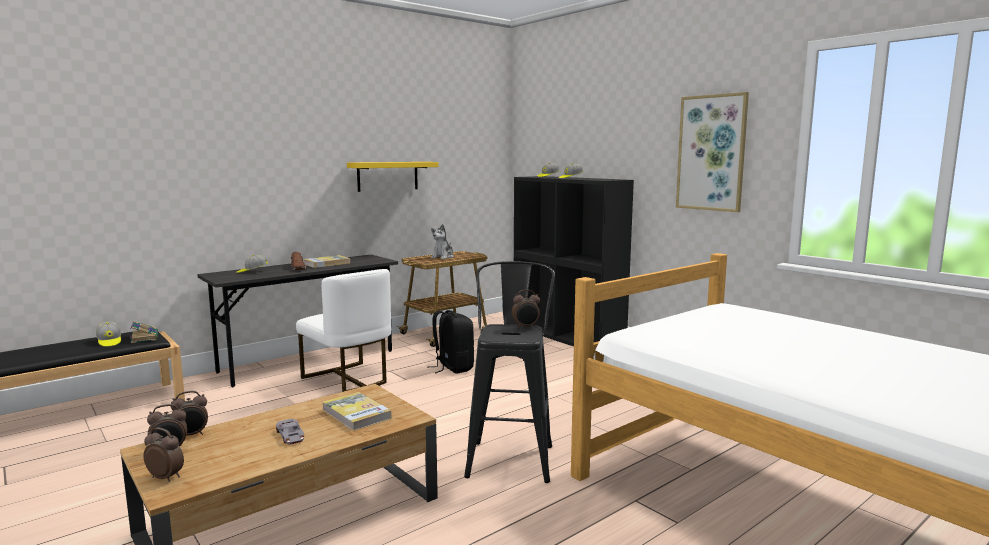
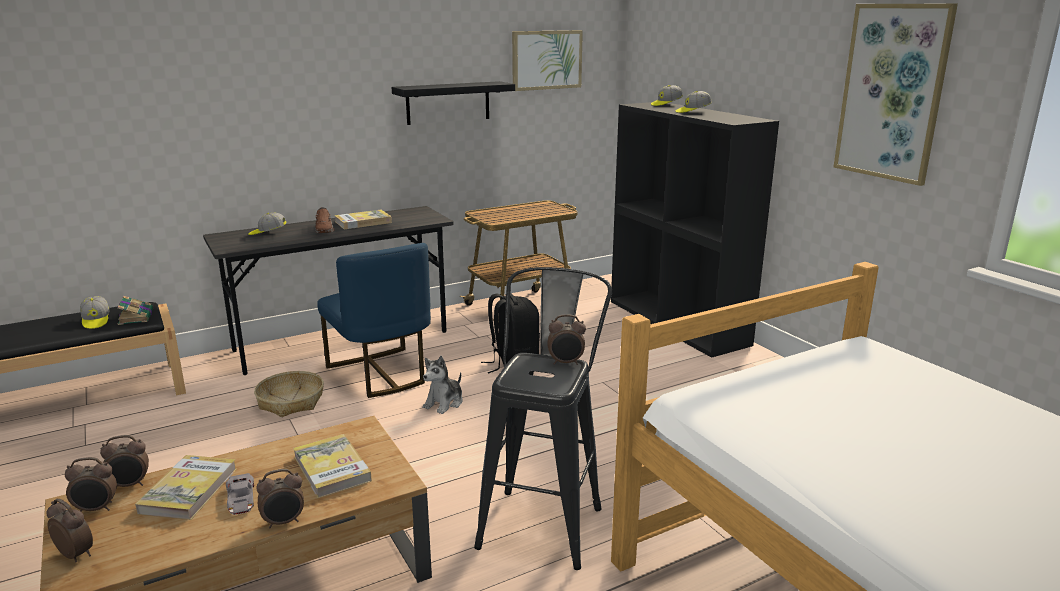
camera: 10 degrees right, 10 degrees up
(244, 434) = (189, 490): none -> book
(279, 401) = (291, 402): none -> basket
(333, 446) = (284, 522): none -> alarm clock
(348, 379) = (380, 373): white chair -> blue chair
(388, 176) = (448, 103): yellow shelf -> black shelf
(443, 257) = (519, 211): plush toy -> plush toy (444, 403)
(457, 147) = (546, 60): none -> picture

